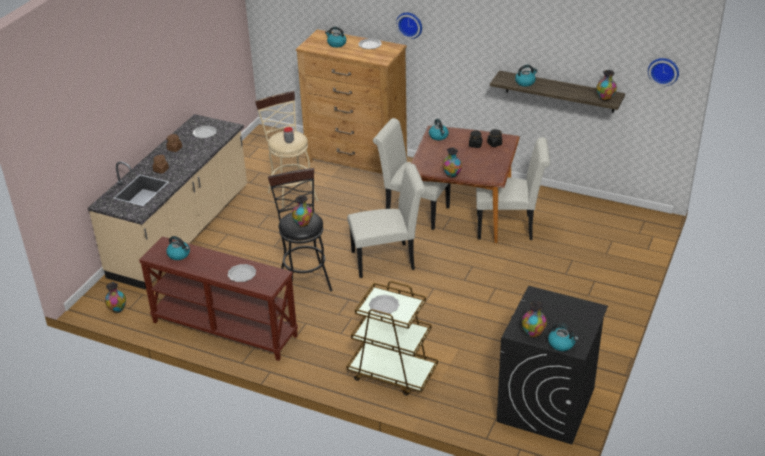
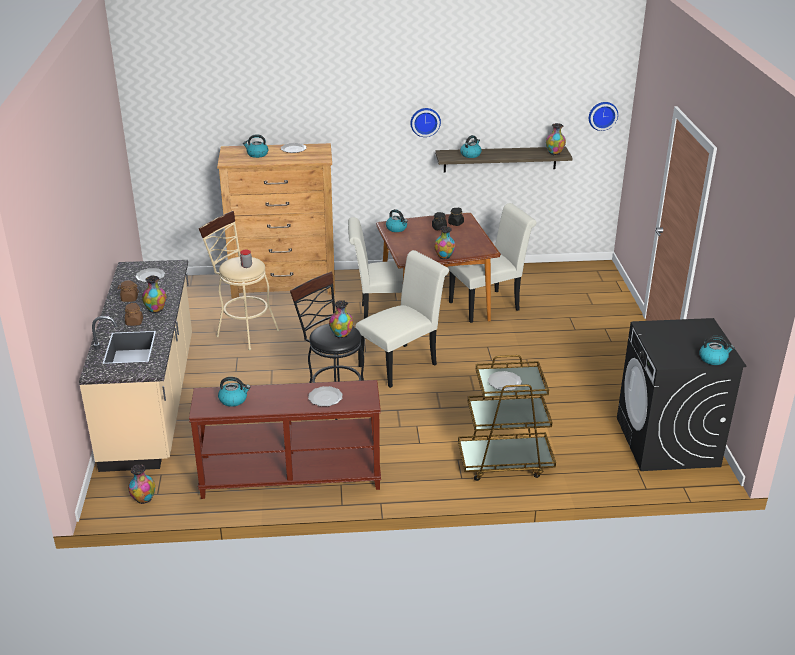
camera: 30 degrees left, 5 degrees down
(410, 24) = (333, 119): wall clock -> wall clock (425, 121)
(533, 333) = (680, 358): vase -> vase (156, 310)

